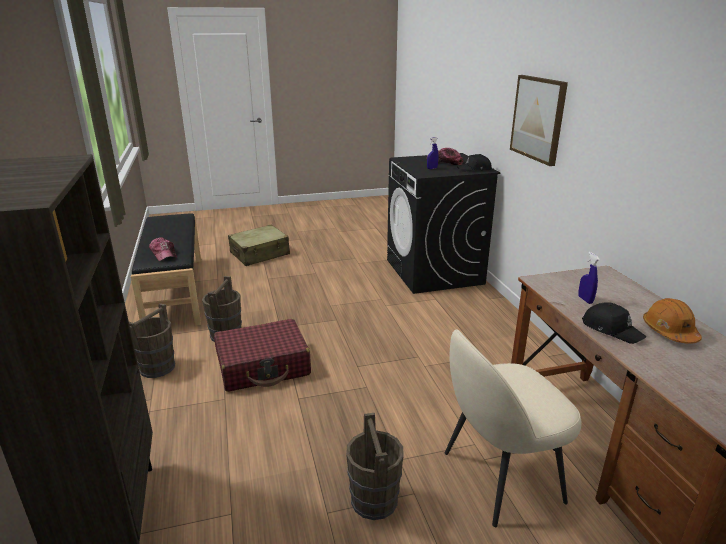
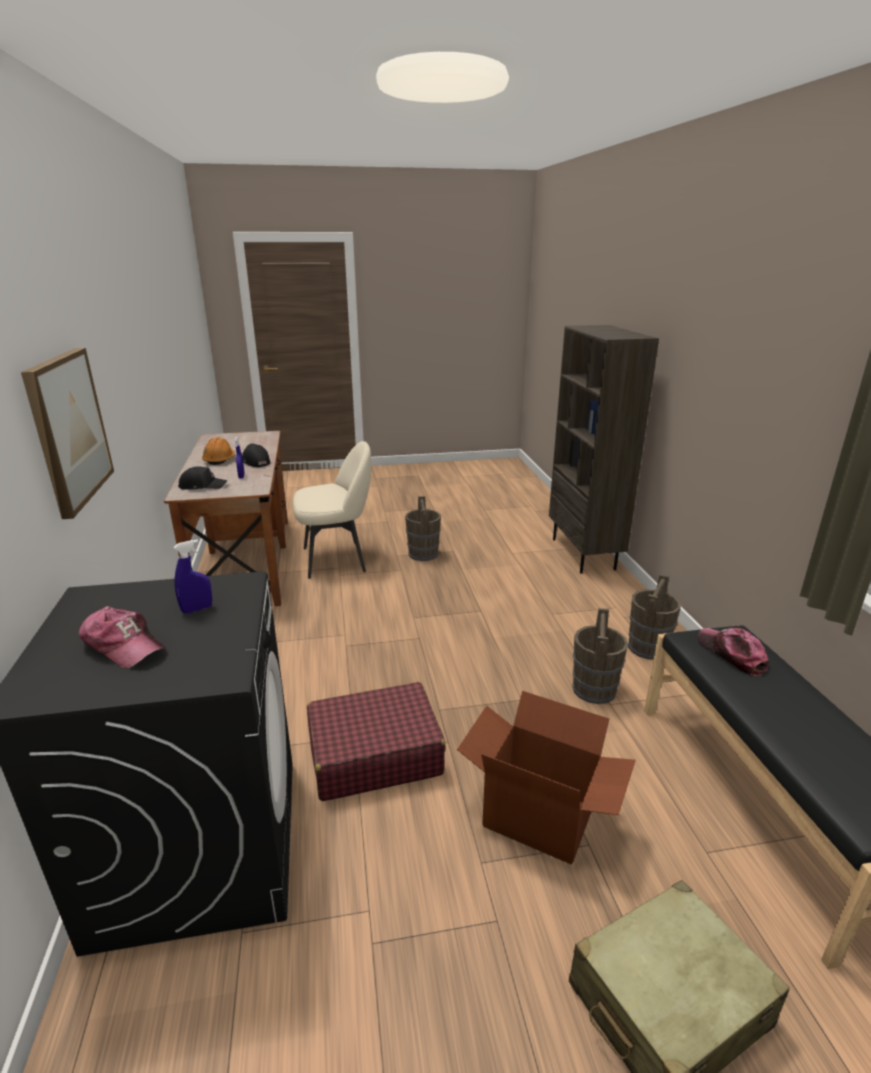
camera: 175 degrees left, 0 degrees up
(263, 366) = (525, 643): red suitcase -> red suitcase (374, 754)
(286, 284) = (539, 815): none -> cardboard box
(474, 169) = (105, 600): black cap -> black cap (202, 486)

